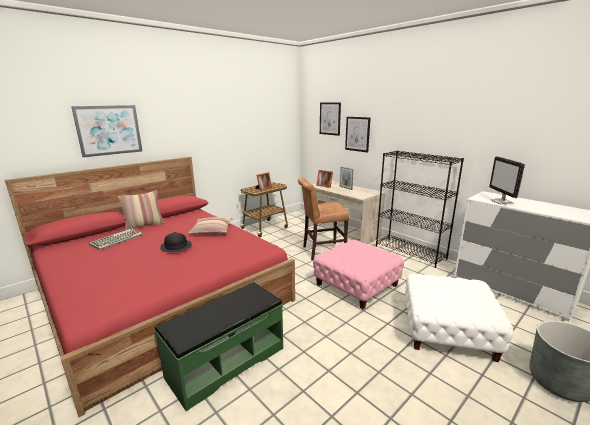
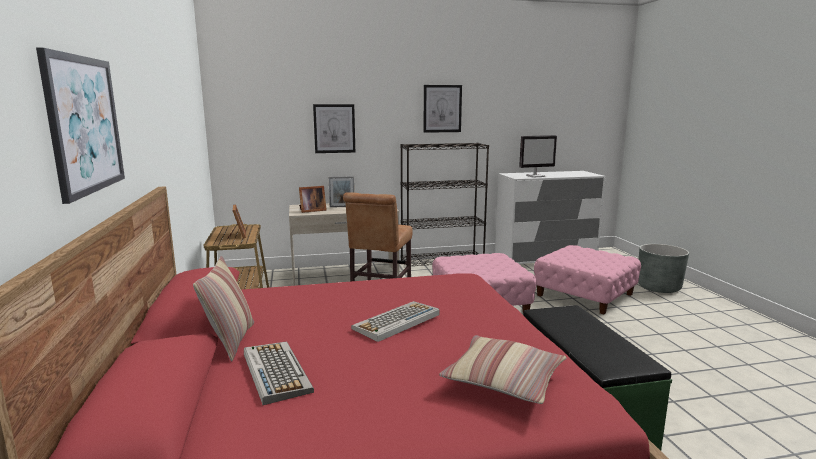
camera: 60 degrees left, 5 degrees down
(175, 246) = (396, 322): black hat -> keyboard
(212, 230) = (357, 294): pillow -> pillow (503, 379)
(330, 118) = (278, 108): picture -> picture (442, 108)
(448, 330) = (585, 295): white ottoman -> pink ottoman
(502, 202) = (535, 176): monitor -> monitor turned 45 degrees counterclockwise

